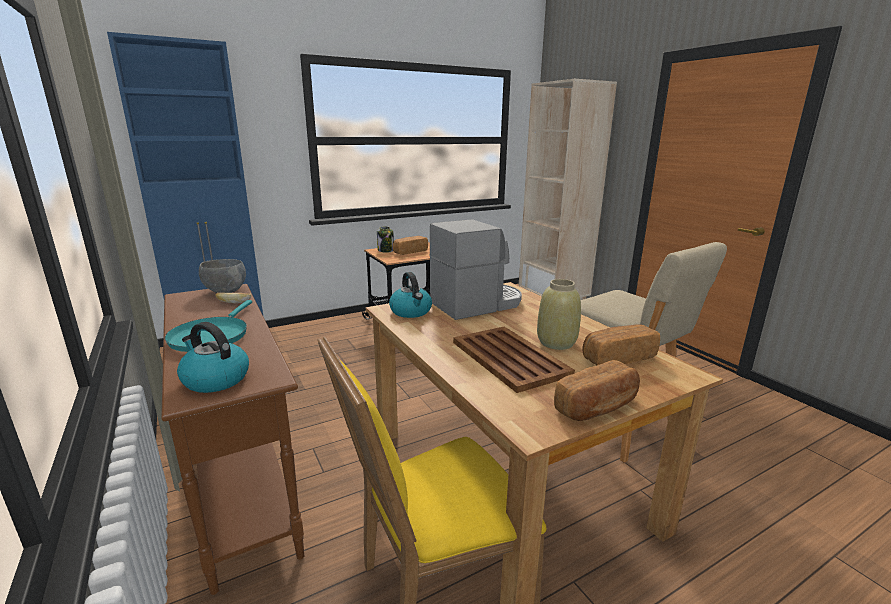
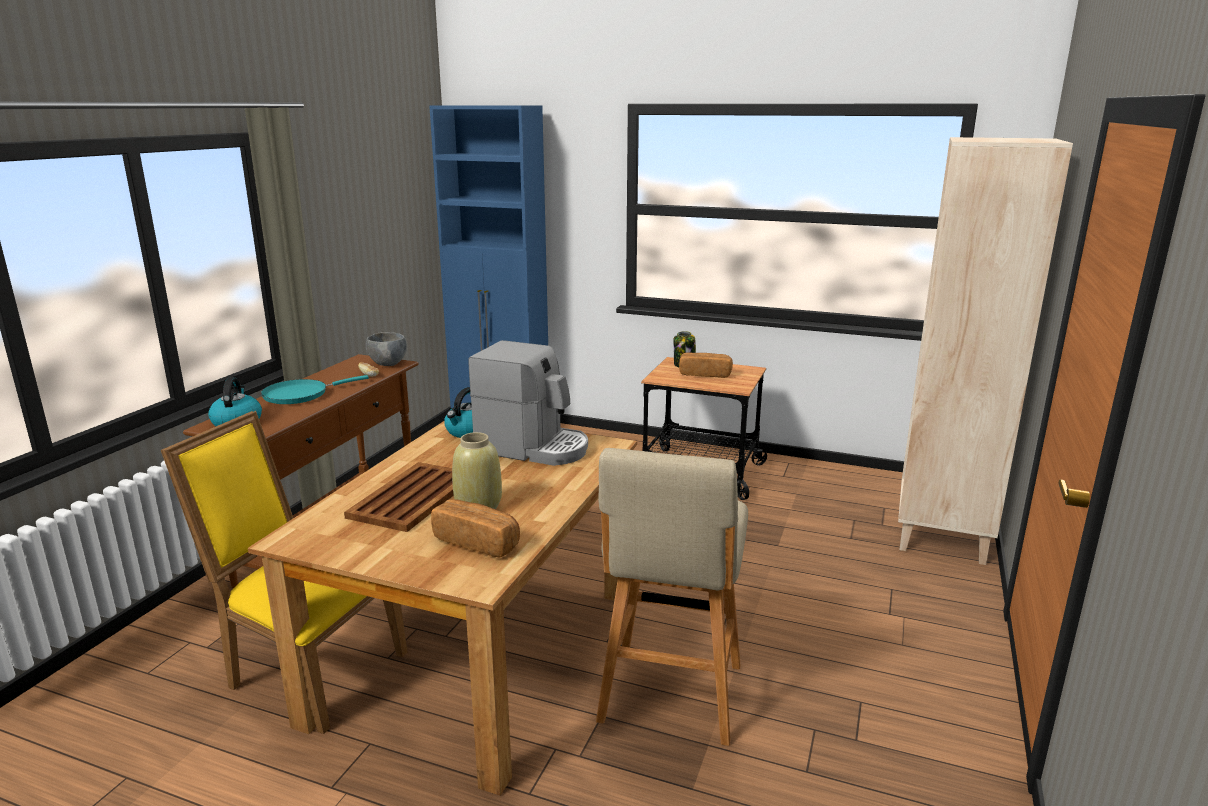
camera: 50 degrees right, 0 degrees up
(597, 407) = (352, 555): bread -> none

